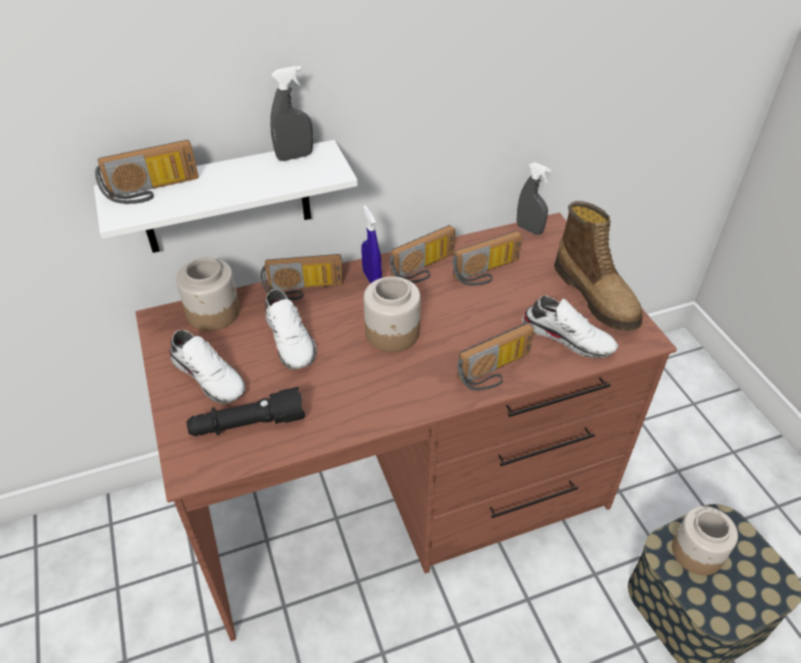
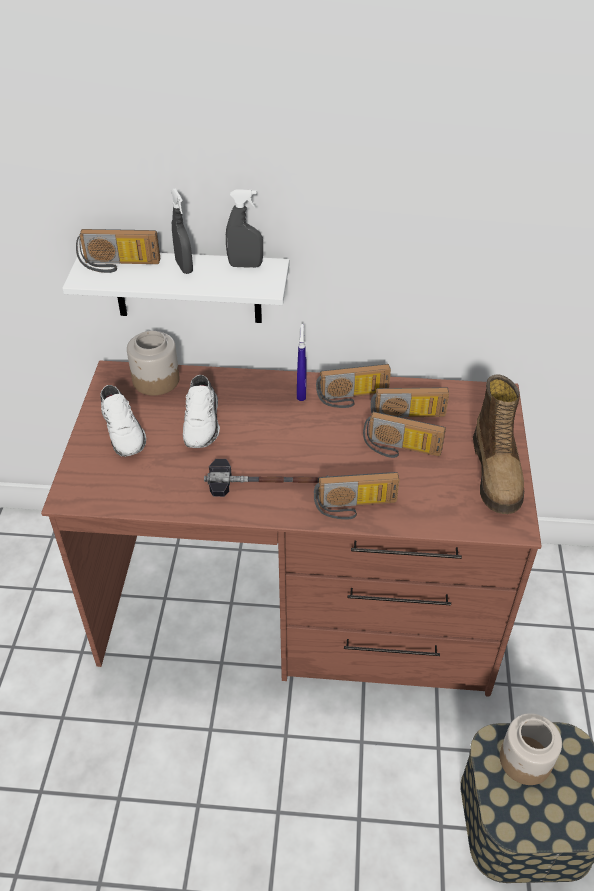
camera: 25 degrees right, 0 degrees up
(248, 424) = (129, 478): black flashlight -> none
(303, 290) = (238, 384): radio -> radio (400, 450)
(392, 333) = (289, 444): jar -> none
(395, 378) = (267, 482): none -> hammer
(529, 229) = (475, 391): grey spray bottle -> grey spray bottle (184, 267)
(568, 336) = (443, 500): white shoe -> none

